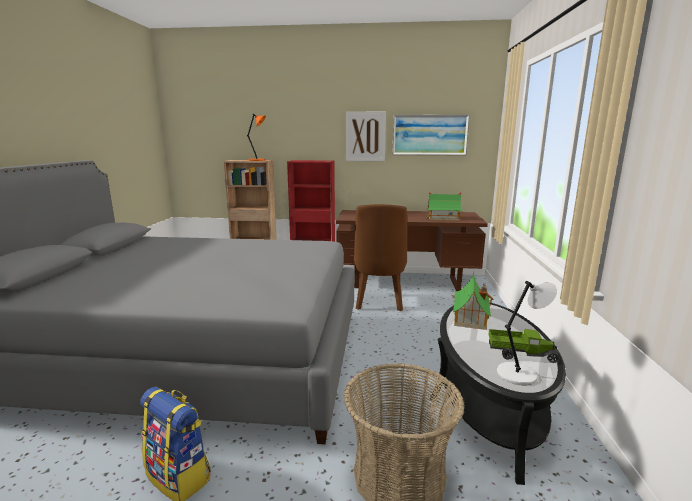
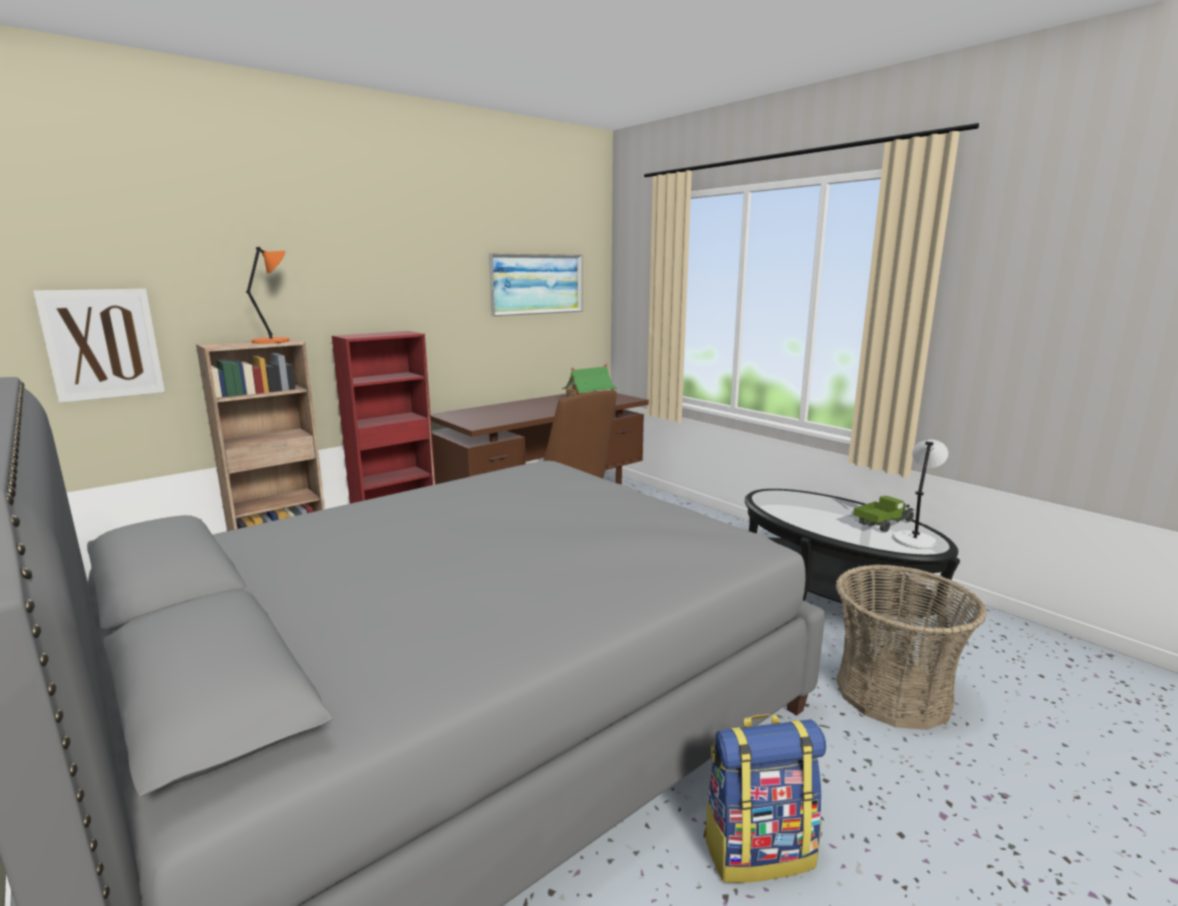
camera: 45 degrees left, 0 degrees up
(365, 136) = (451, 288): picture -> picture (103, 344)
(470, 317) = (786, 508): toy house -> none

